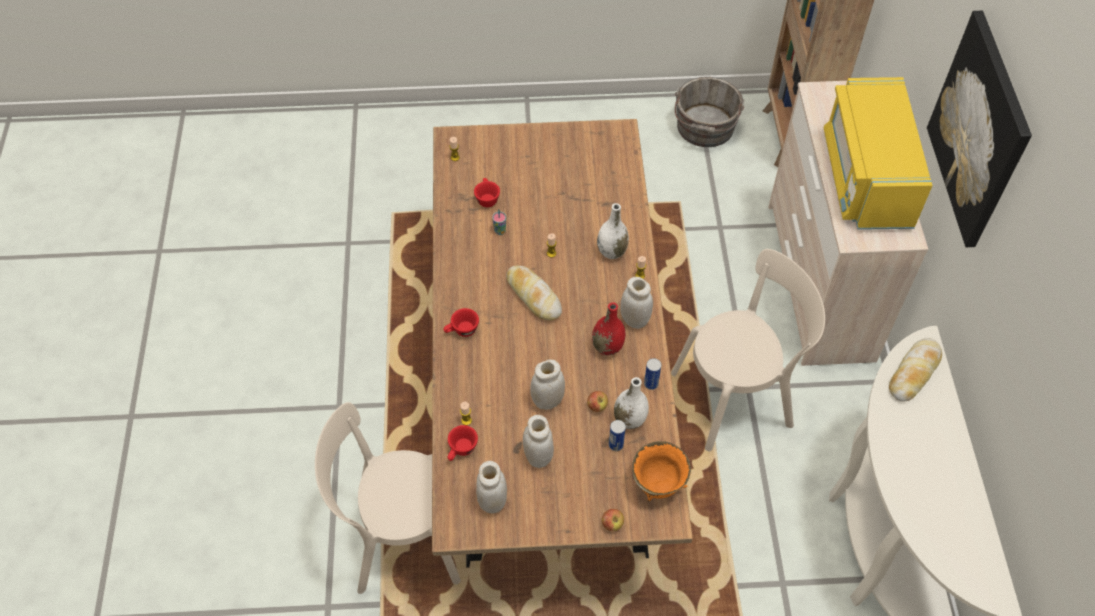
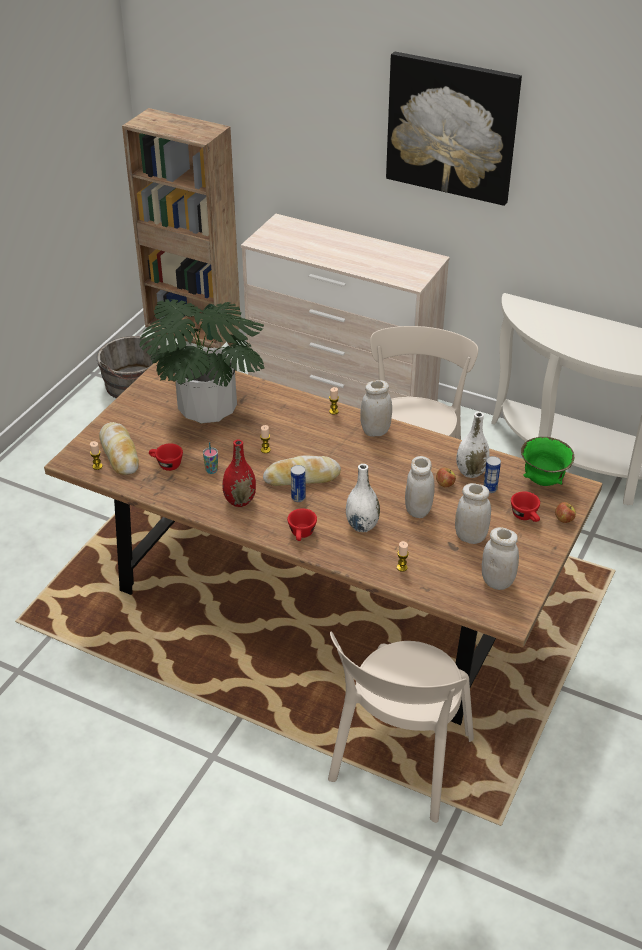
camera: 60 degrees left, 15 degrees down
(461, 450) = (431, 582): red cup -> red cup (526, 517)
(577, 187) = (208, 409): none -> potted plant
(607, 347) = (390, 456): red vase -> red vase (240, 500)
(612, 251) = (295, 416): white vase -> white vase (362, 525)
(651, 384) = (445, 447): can -> can (298, 497)
(657, 484) = (542, 481): orange bowl -> green bowl
(866, 177) = (362, 254): yellow microwave -> none
(913, 373) = (536, 318): bread -> bread (119, 453)

